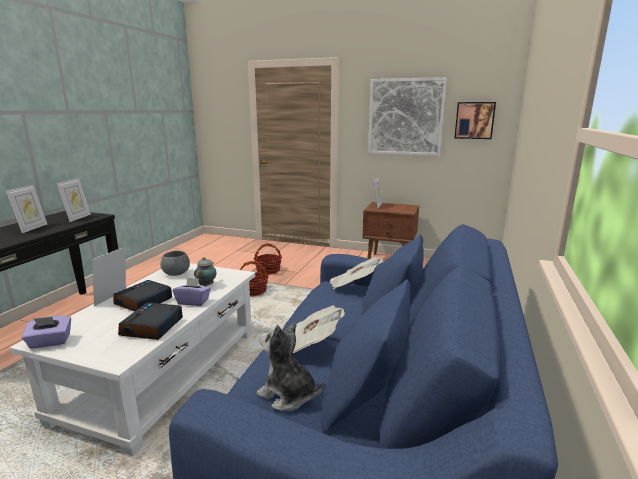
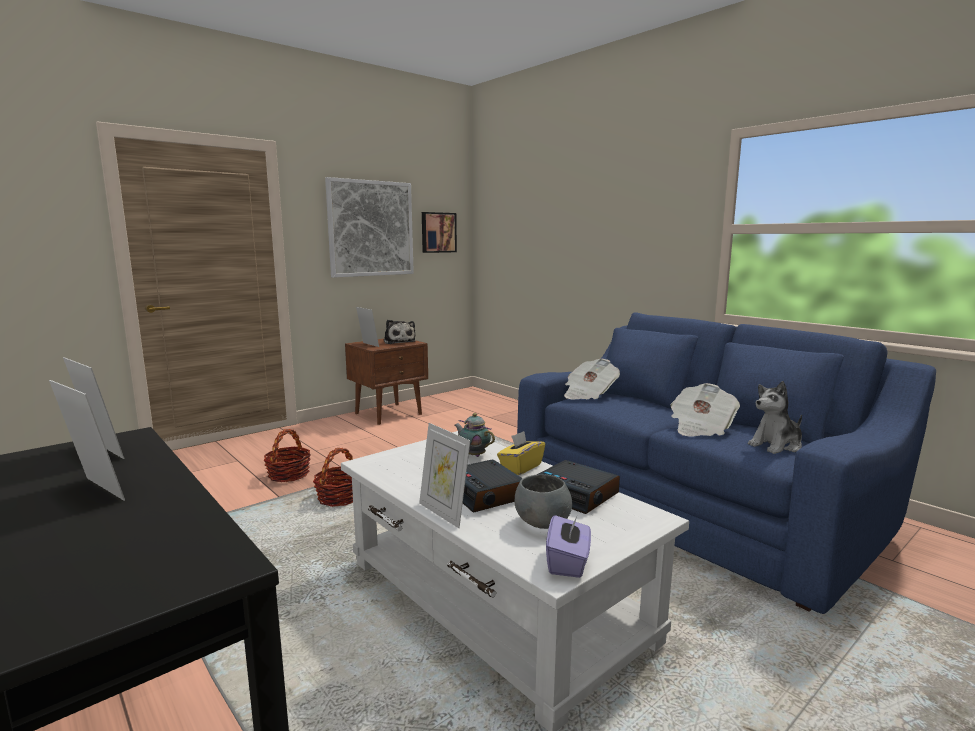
camera: 60 degrees left, 5 degrees down
(176, 273) = (402, 466): grey bowl -> grey bowl (542, 523)
(193, 302) = (520, 467): purple tissue box -> yellow tissue box
(402, 208) = (399, 341): none -> plush toy

